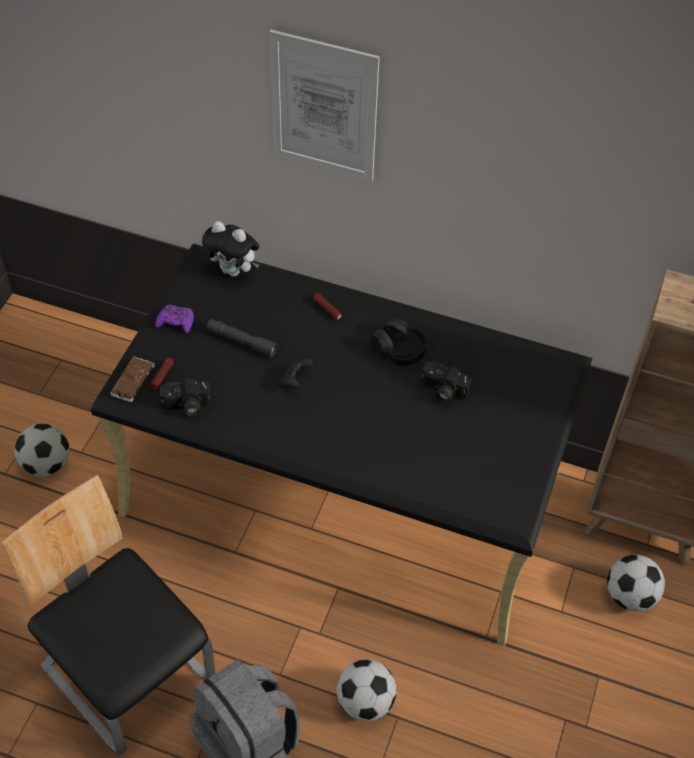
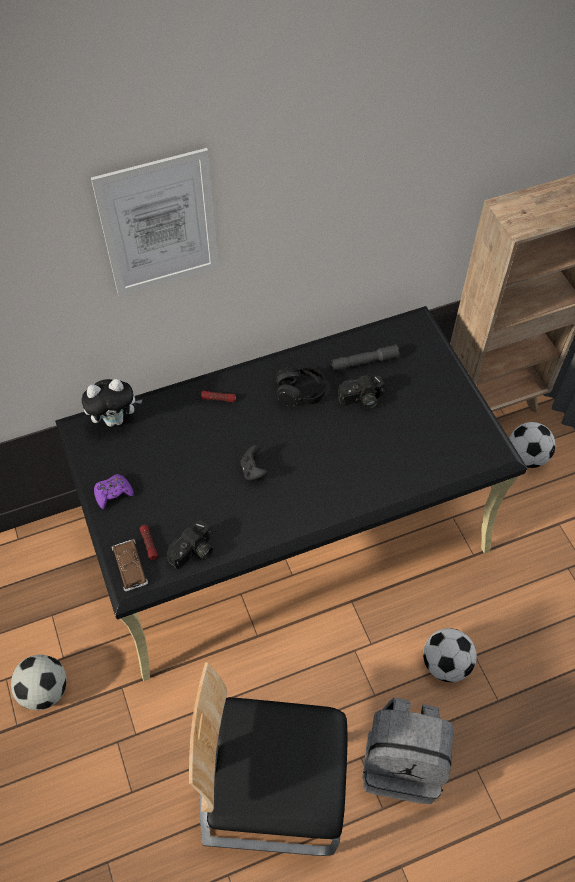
camera: 40 degrees left, 5 degrees up
(242, 342) = (181, 470): grey flashlight -> grey flashlight (364, 362)

